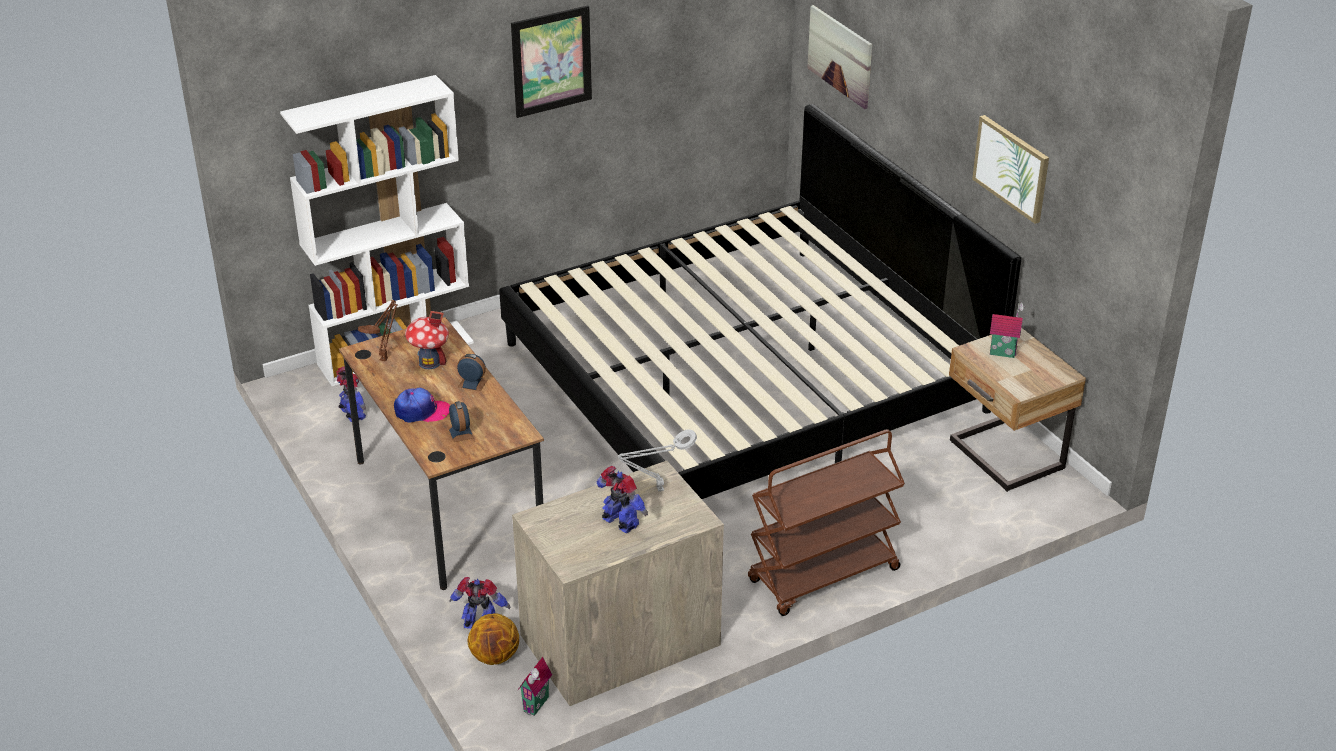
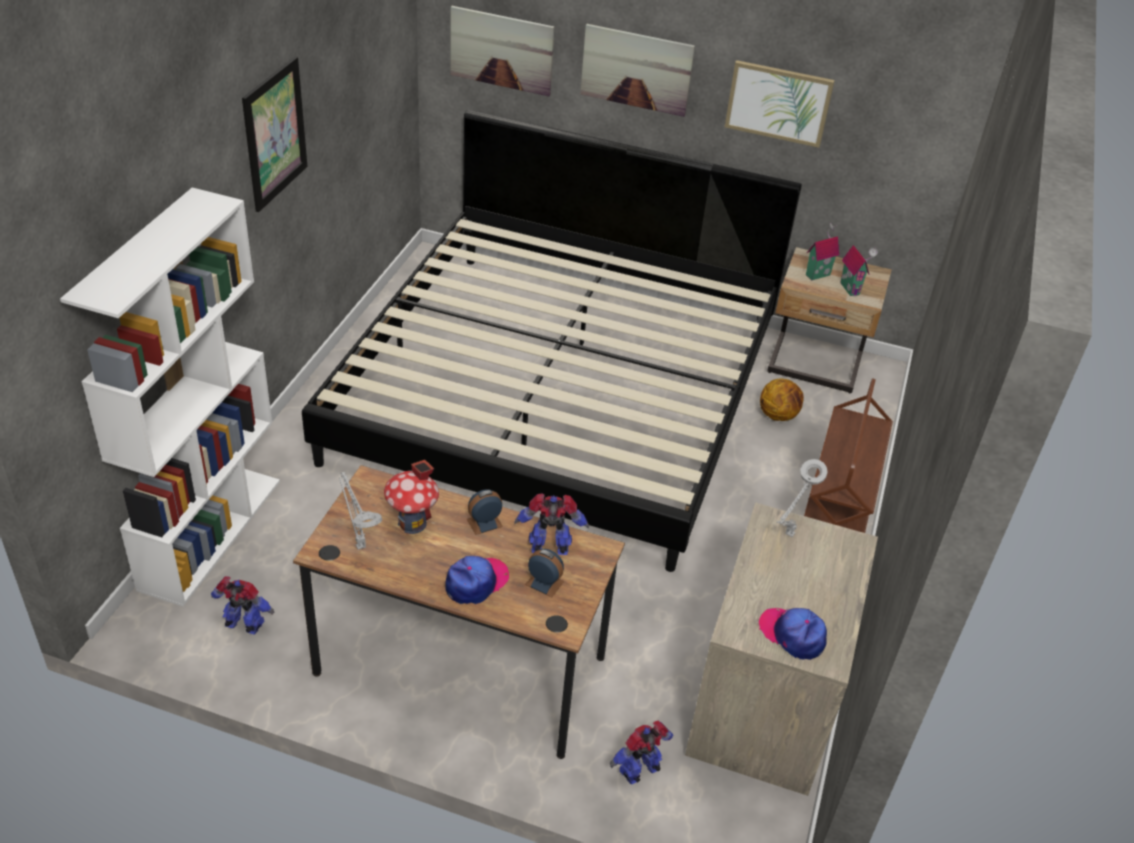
camera: 45 degrees left, 5 degrees up
(384, 358) = (359, 545): brown table lamp -> grey table lamp
(495, 657) = (691, 794): basketball -> basketball (778, 415)
(537, 705) = (784, 815): toy house -> toy house (851, 288)
(569, 540) = (792, 635): none -> cap
(620, 523) = (806, 589): toy robot -> toy robot (550, 548)
(921, 102) = (636, 69): none -> picture

